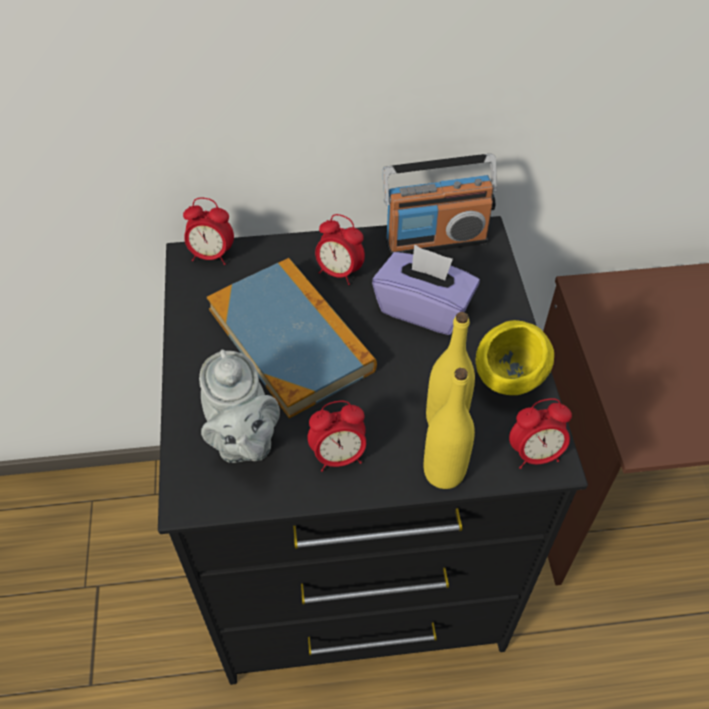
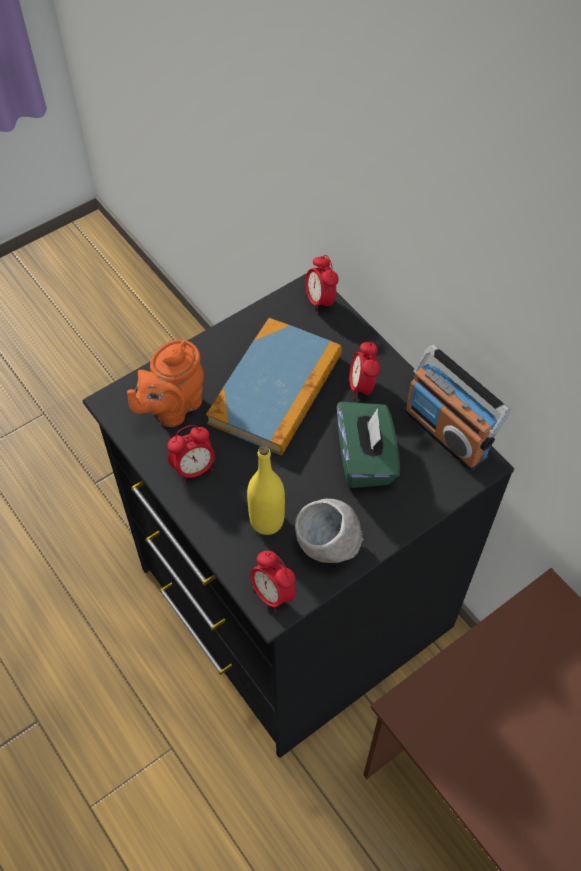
camera: 60 degrees right, 5 degrees up
(243, 441) = (172, 407): grey teapot -> orange teapot
(338, 456) = (194, 469): alarm clock -> alarm clock turned 75 degrees counterclockwise
(424, 308) = (365, 459): purple tissue box -> green tissue box
(444, 472) = (220, 540): yellow bottle -> none
(508, 384) = (328, 548): yellow bowl -> grey bowl

